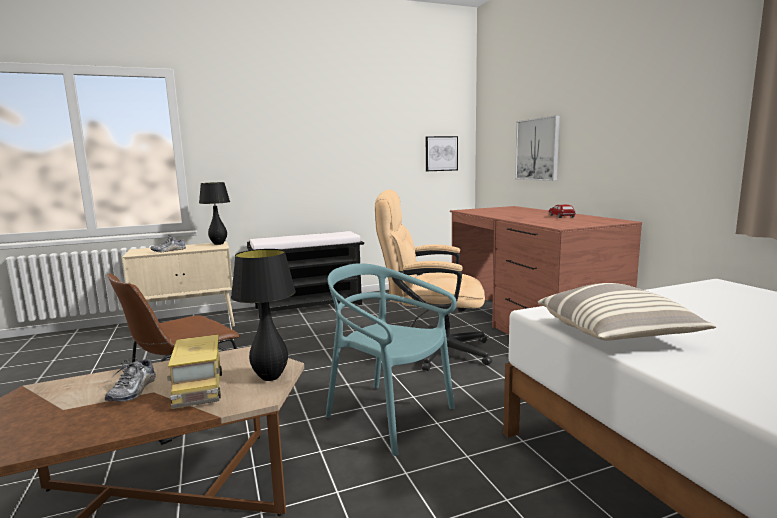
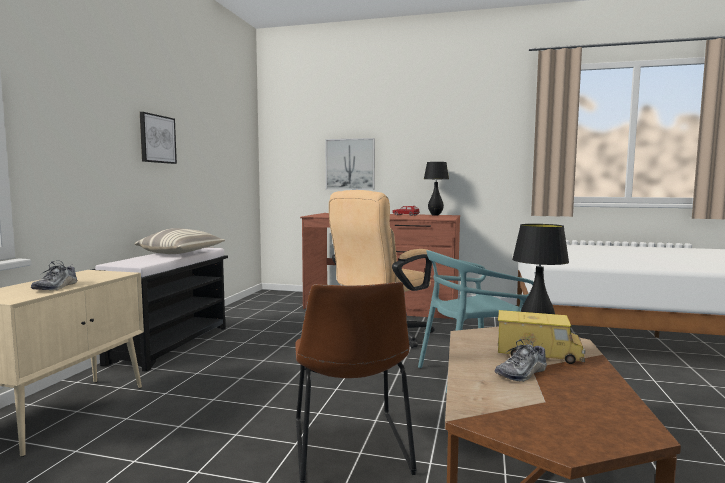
camera: 55 degrees left, 5 degrees down
(133, 390) = (522, 373): shoe -> shoe turned 105 degrees clockwise
(218, 244) = (95, 272): black table lamp -> black table lamp (435, 215)
(441, 153) = (241, 163): picture -> picture (157, 139)
(617, 334) = (600, 263): pillow -> pillow (181, 253)

